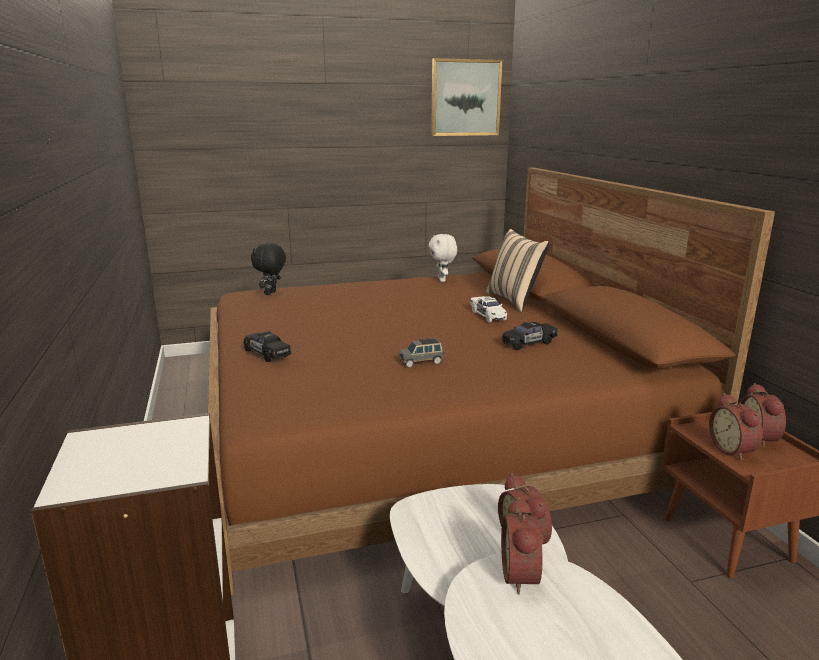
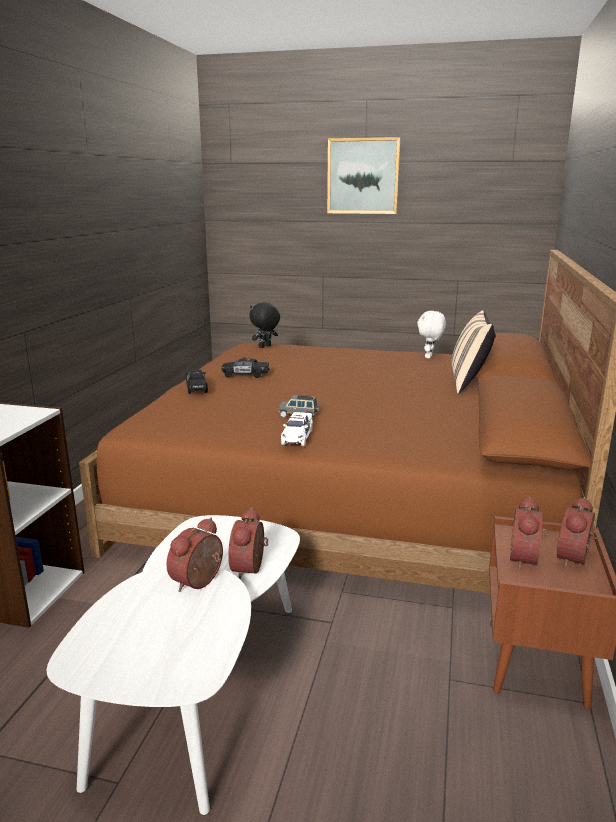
camera: 30 degrees right, 0 degrees up
(465, 98) = (508, 174): picture -> picture (363, 176)
(488, 316) = (419, 392): white toy car -> white toy car (297, 437)
(528, 343) = (417, 419): black toy car -> black toy car (245, 375)

